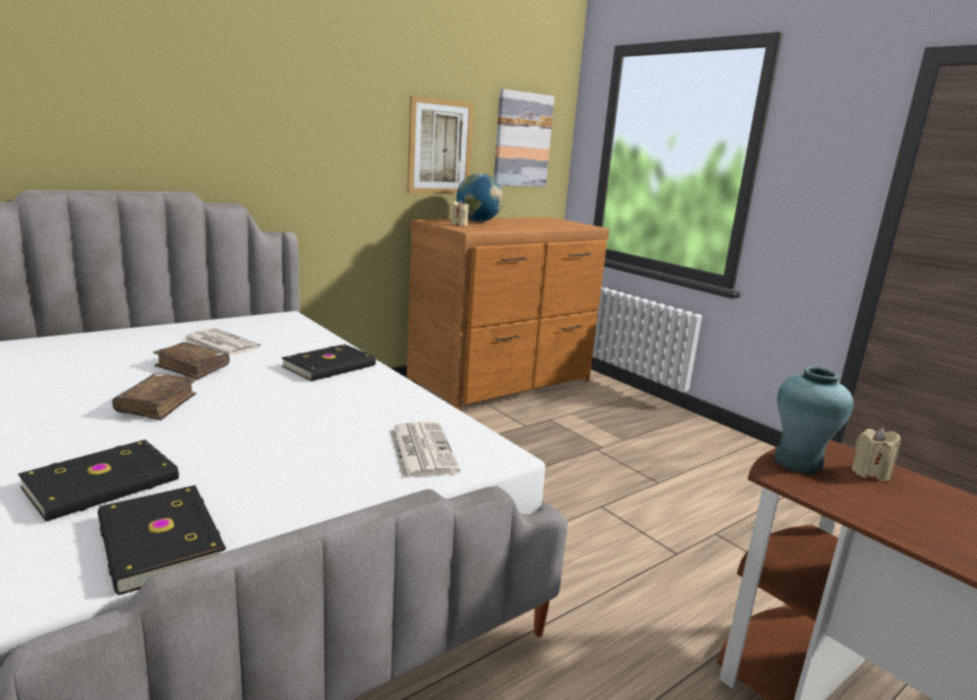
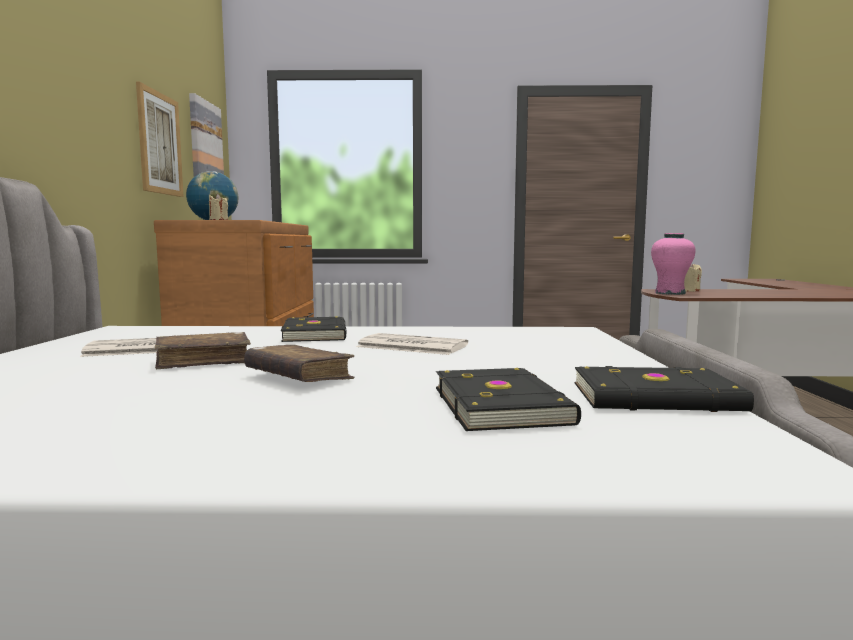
camera: 50 degrees left, 10 degrees down
(421, 450) = (546, 338): newspaper -> newspaper (410, 346)
(798, 463) = (670, 293): turquoise vase -> pink vase

